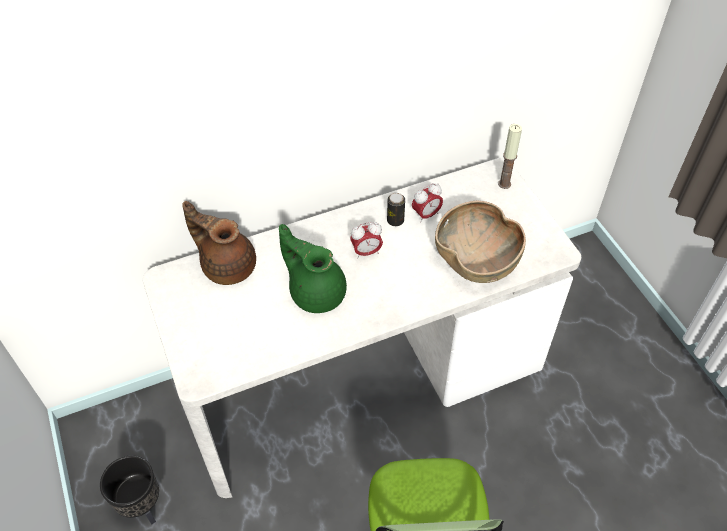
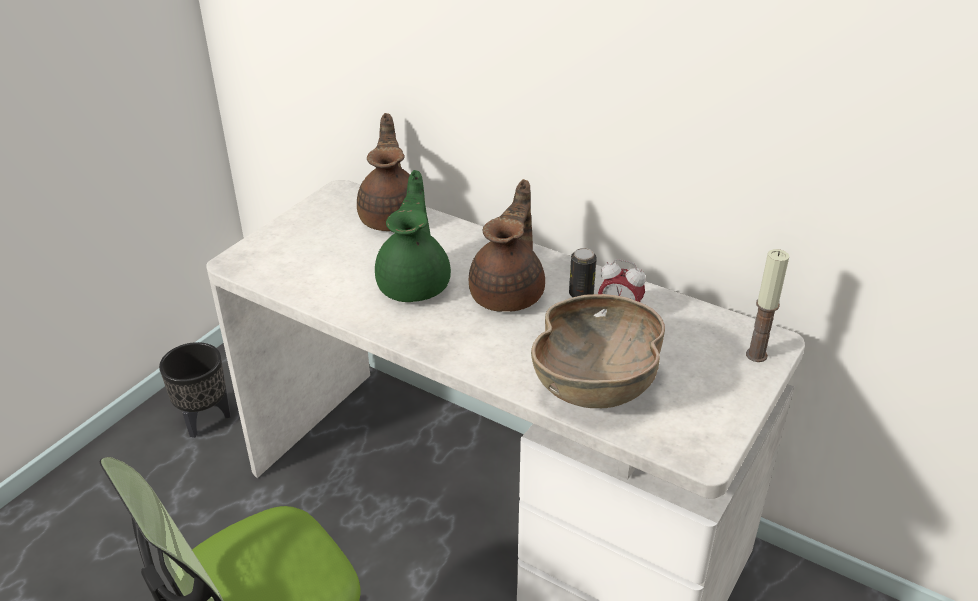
camera: 55 degrees right, 15 degrees down
(366, 252) = (509, 293): alarm clock -> brown teapot

